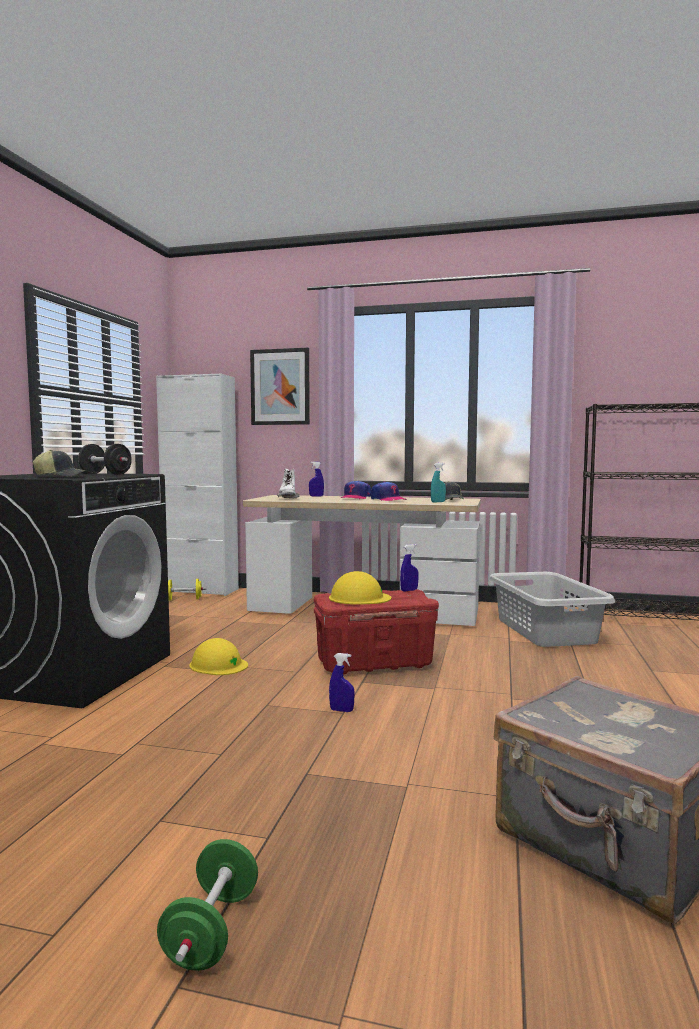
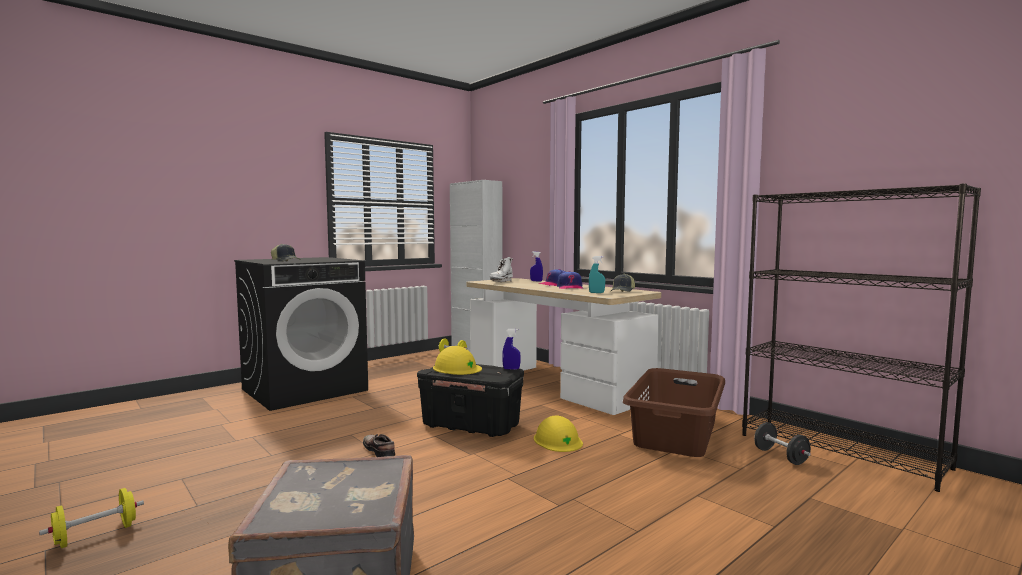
camera: 35 degrees right, 0 degrees up
(105, 474) = (330, 259): black dumbbell -> black dumbbell (780, 456)
(211, 931) = (95, 535): green dumbbell -> yellow dumbbell
(218, 665) = (379, 403): yellow hard hat -> yellow hard hat (558, 440)
(280, 387) = (531, 187): picture -> none
(341, 710) = (381, 450): blue spray bottle -> shoe
(375, 663) = (472, 426): red storage box -> black storage box
(545, 630) = (676, 434): grey laundry basket -> brown laundry basket

